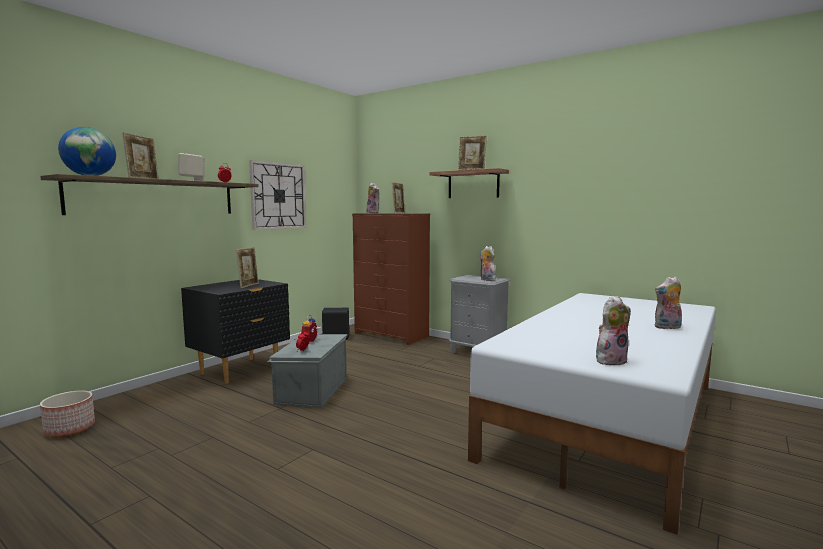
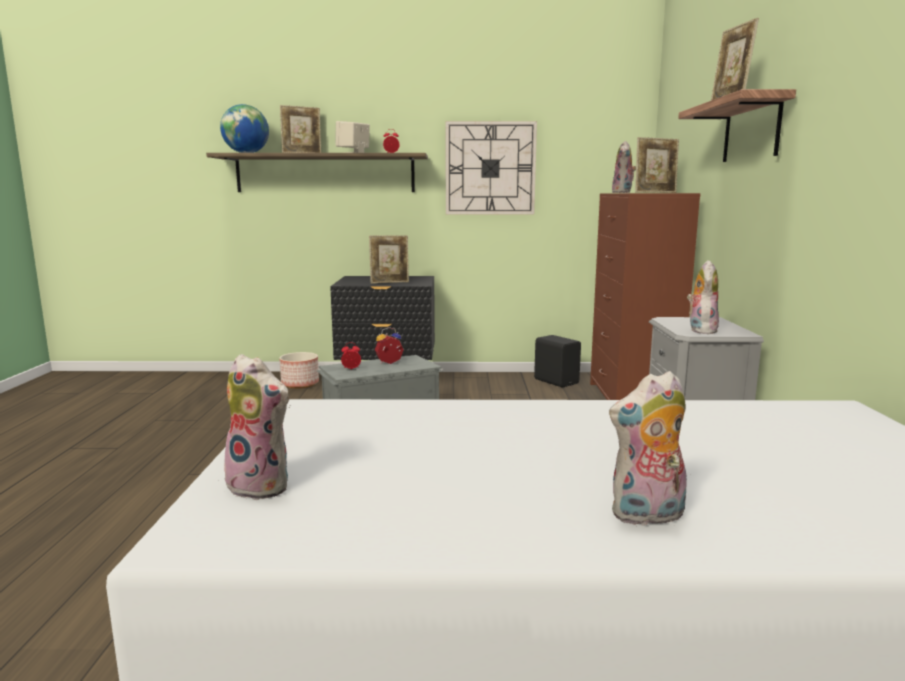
camera: 55 degrees right, 5 degrees up
(70, 429) = (207, 385): planter -> planter (300, 384)
(667, 327) = (647, 516): plush toy -> plush toy turned 60 degrees counterclockwise

